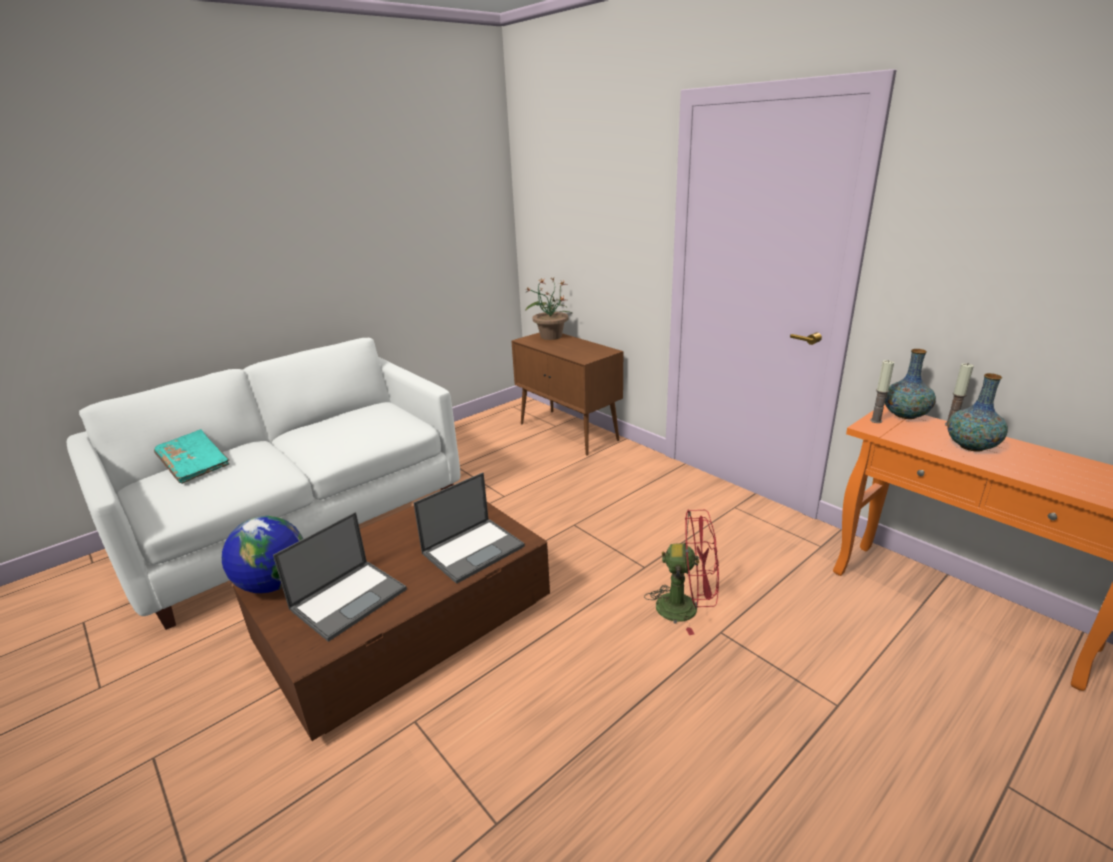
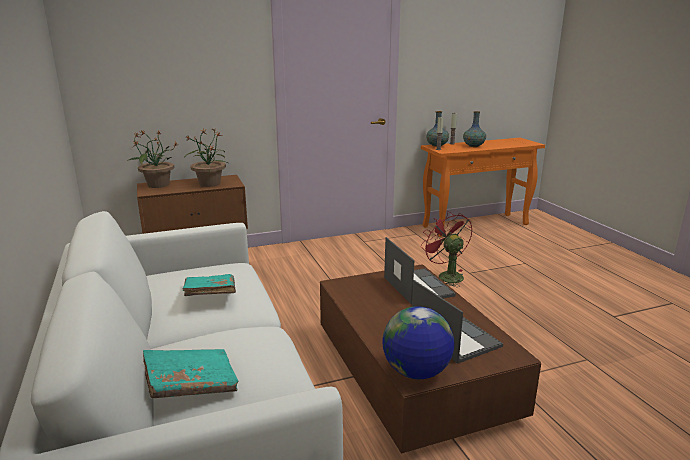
camera: 70 degrees left, 5 degrees down
(337, 432) = (210, 295): none -> turquoise book
(576, 350) = (209, 183): none -> potted plant
(686, 607) = (446, 276): red fan -> red fan turned 60 degrees counterclockwise

